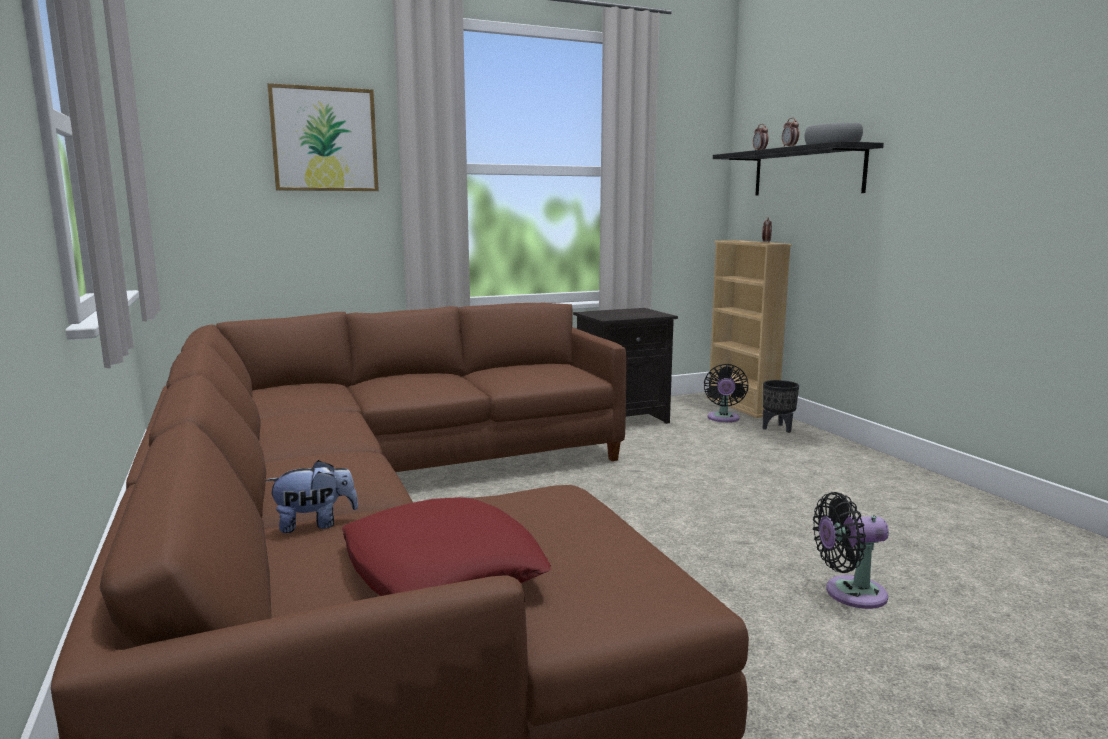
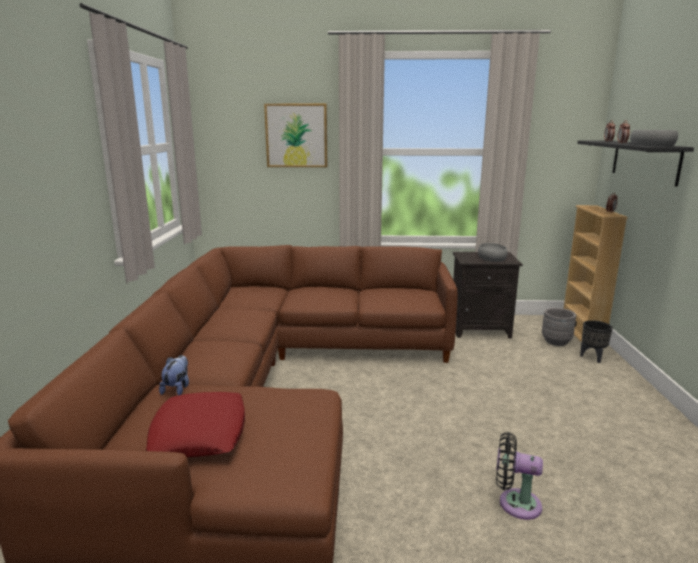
camera: 25 degrees right, 5 degrees up
(315, 524) = (177, 388): plush toy -> plush toy turned 90 degrees counterclockwise
(632, 313) = (492, 257): none -> grey bowl
(723, 419) = (556, 341): black fan -> grey planter

